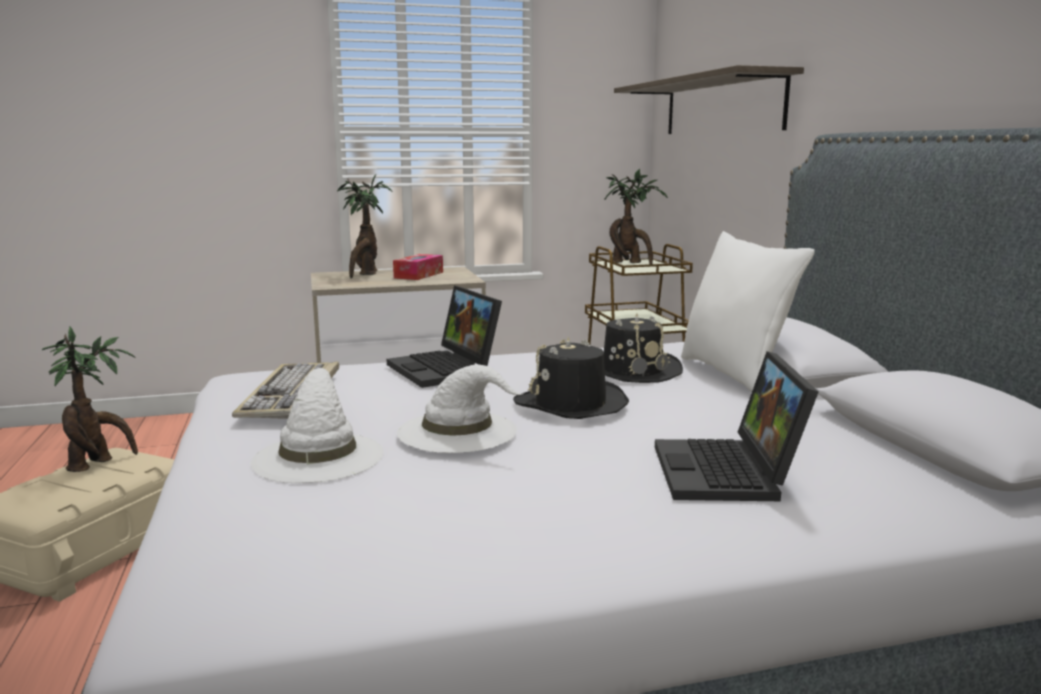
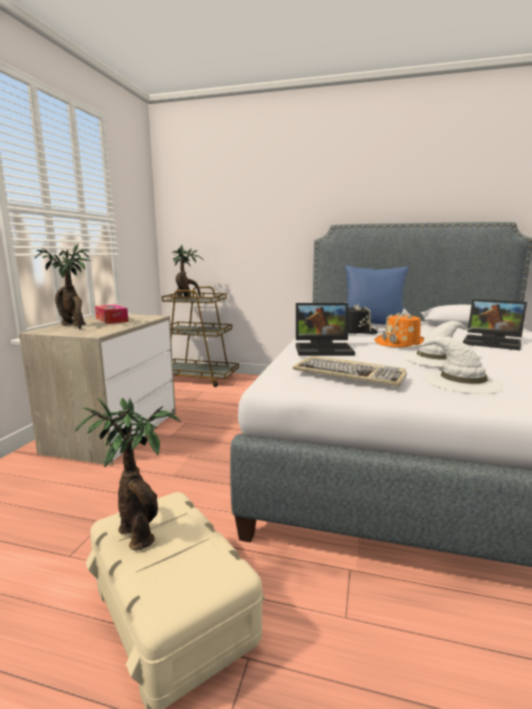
camera: 60 degrees left, 0 degrees up
(571, 404) = (402, 343): black hat -> orange hat
(721, 106) = (234, 211): shelf -> none
(734, 374) = (373, 325): white pillow -> blue pillow

